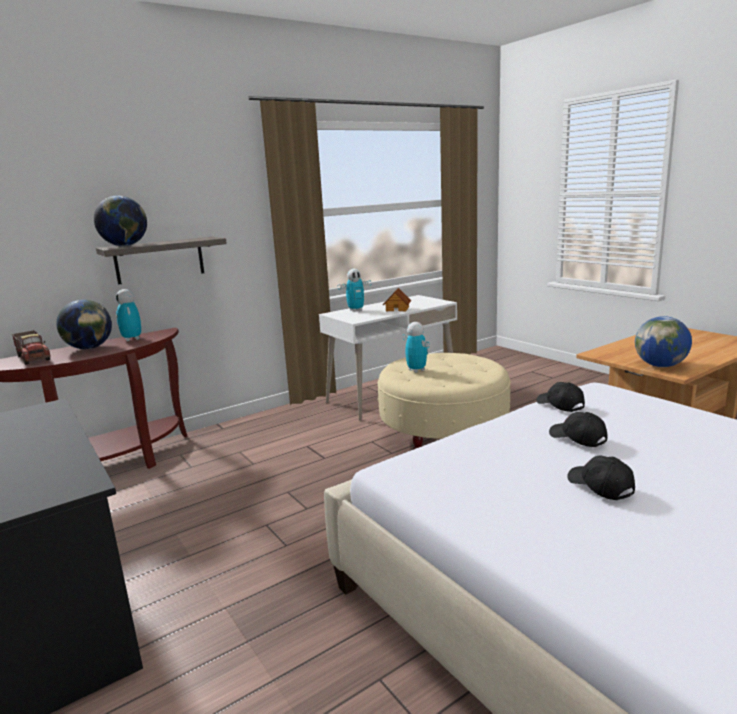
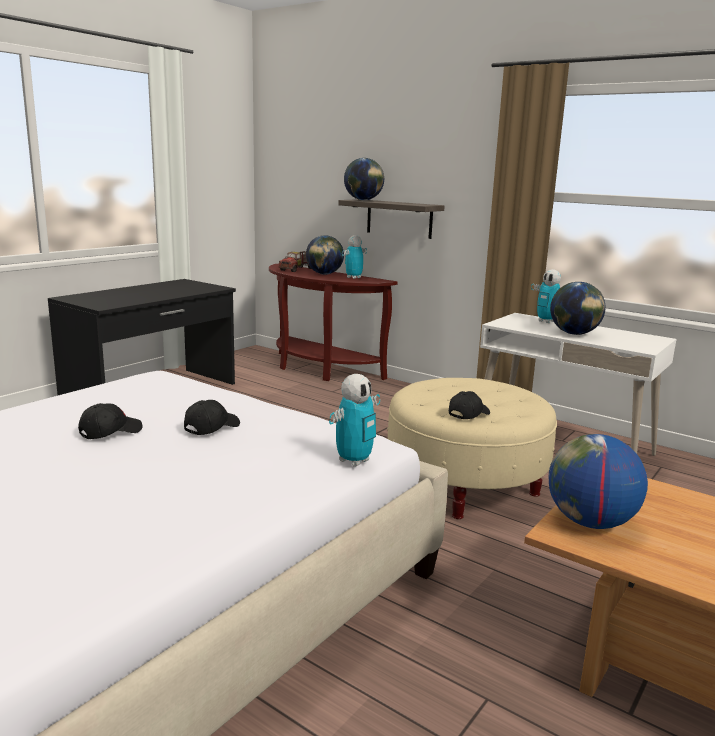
camera: 70 degrees right, 0 degrees up
(397, 309) = (574, 334): toy house -> globe
(416, 370) = (455, 388): toy robot -> toy robot (354, 461)
(559, 405) = (302, 423): black cap -> black cap (468, 414)

